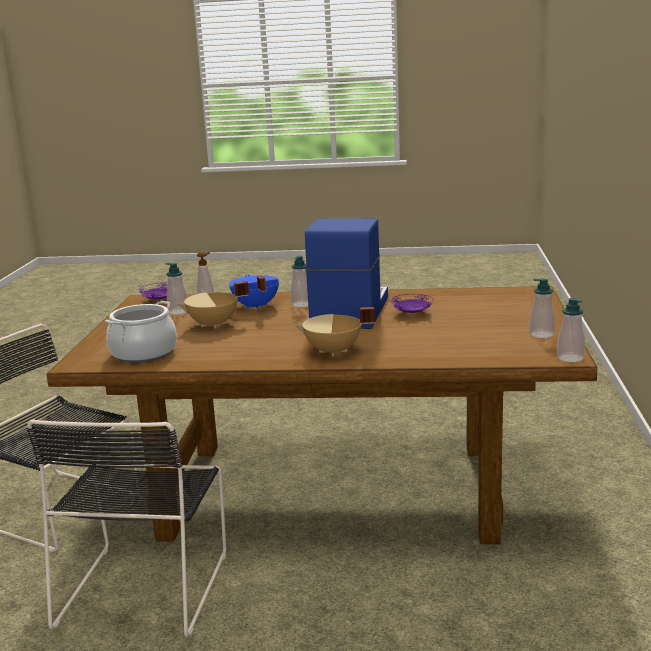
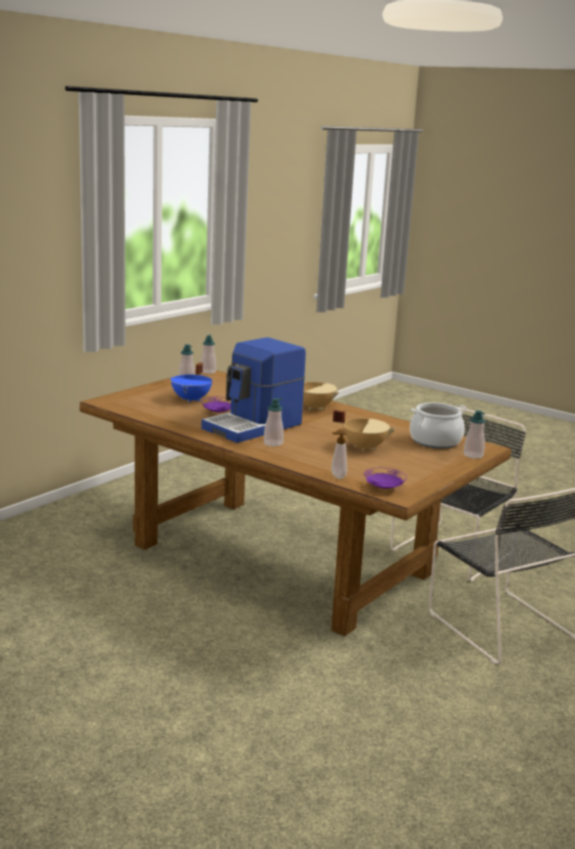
camera: 150 degrees left, 0 degrees up
(178, 311) = (378, 469): soap dispenser -> soap dispenser (473, 455)
(255, 306) = (311, 453): blue cooking pot -> blue cooking pot (192, 399)

